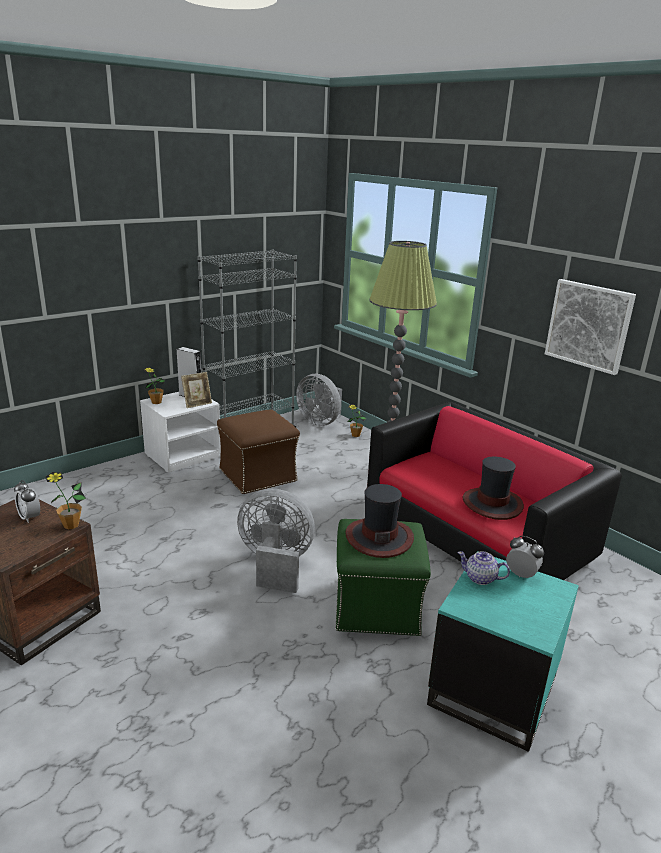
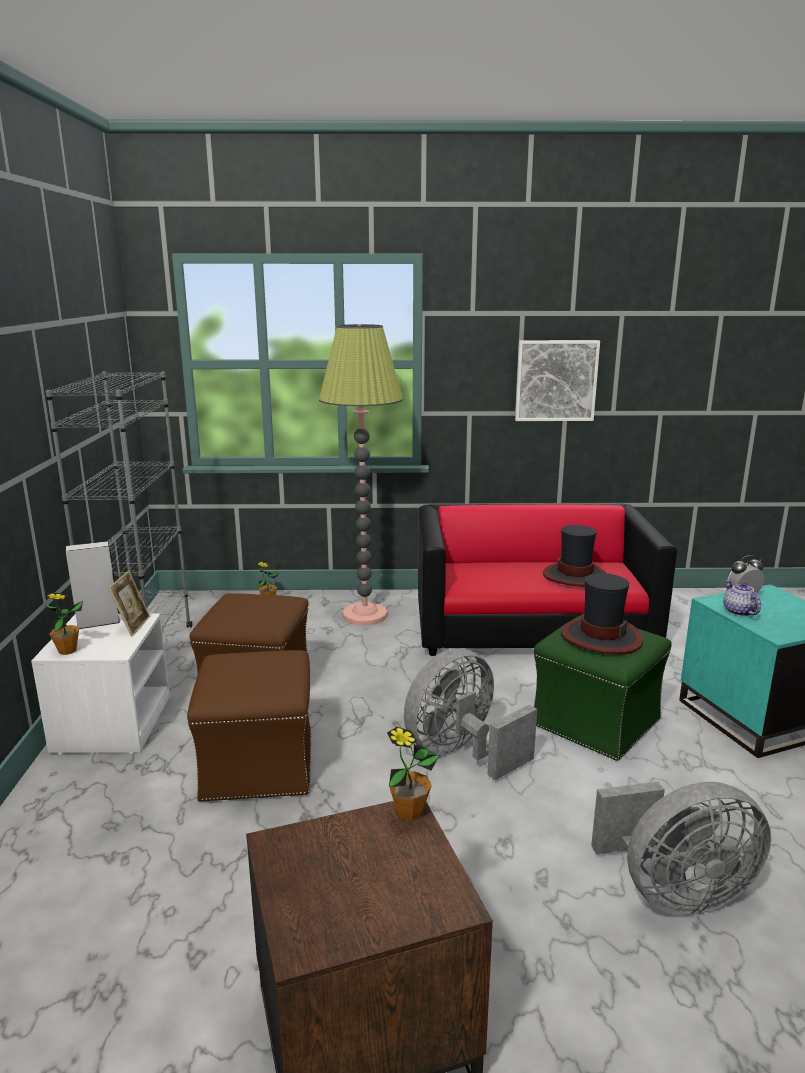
camera: 50 degrees left, 5 degrees down
(30, 517) = (339, 848): alarm clock -> none
(192, 506) = (258, 764): none -> brown ottoman
(320, 421) = (202, 606): grey fan -> grey fan (674, 892)
(481, 578) = (739, 612): teapot -> teapot turned 105 degrees clockwise

